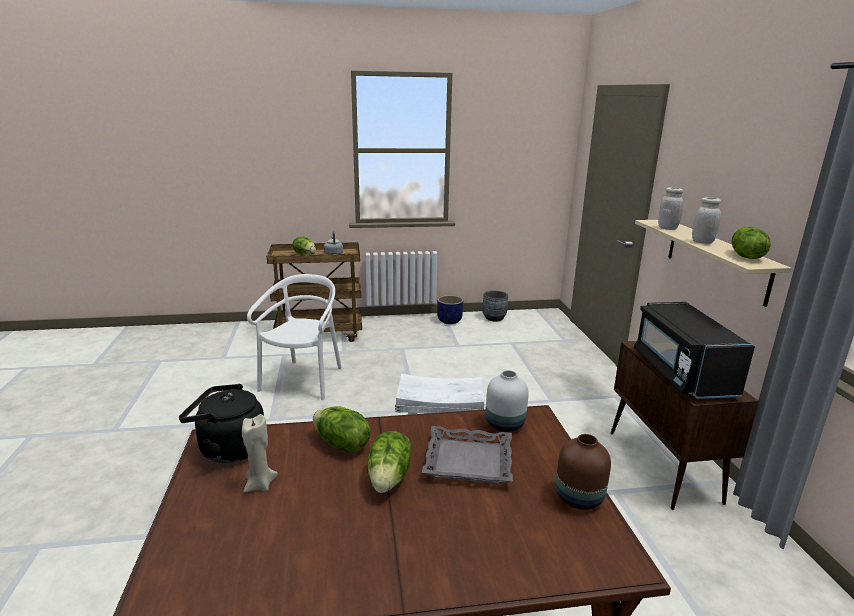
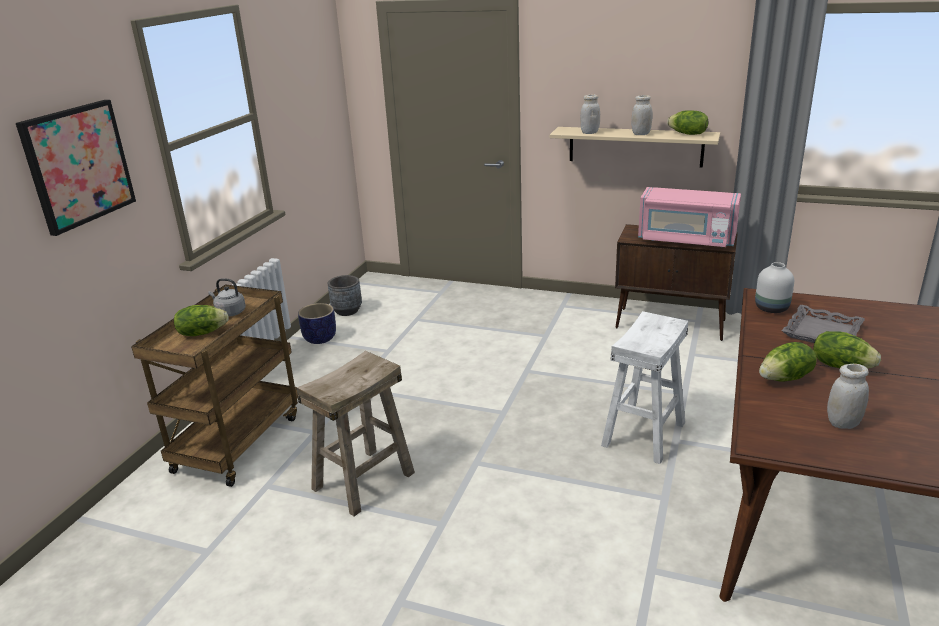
camera: 60 degrees left, 5 degrees up
(228, 449) = (780, 435): black kettle -> none
(259, 484) = (843, 423): beige candle -> white jar
(287, 142) = (78, 165): none -> picture
(303, 380) = (363, 480): white chair -> beige stool
(580, 498) = (873, 308): brown vase -> none
(681, 373) = (686, 240): black microwave -> pink microwave

